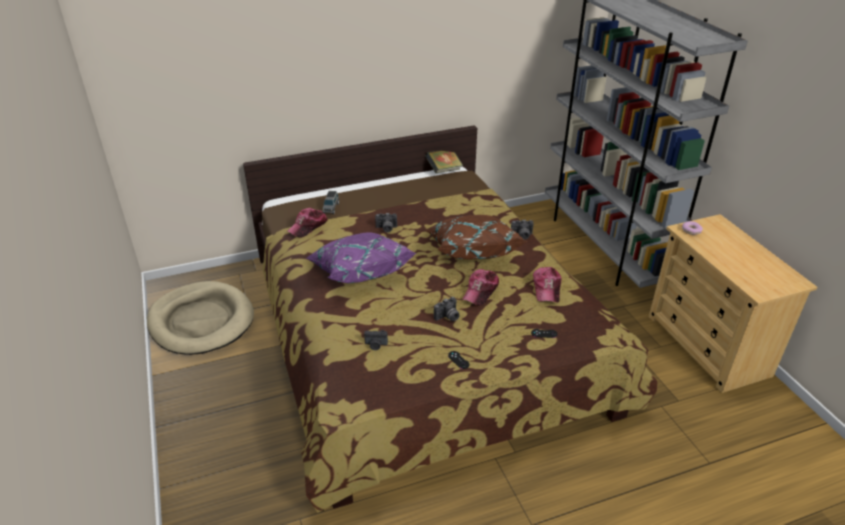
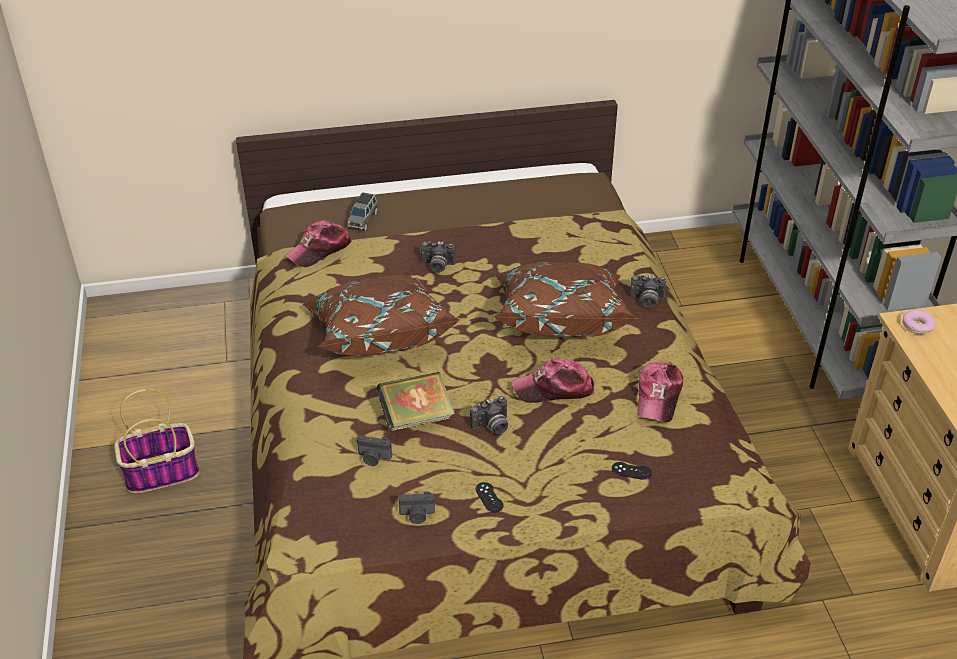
camera: 10 degrees right, 5 degrees up
(201, 321) = (156, 373): beige dog bed -> none
(218, 382) = (162, 472): none -> basket
(359, 271) = (379, 334): purple pillow -> brown pillow
(414, 376) = (417, 515): none -> camera
(443, 170) = (556, 169): book -> book (416, 417)
(481, 291) = (554, 389): cap -> cap turned 45 degrees clockwise

